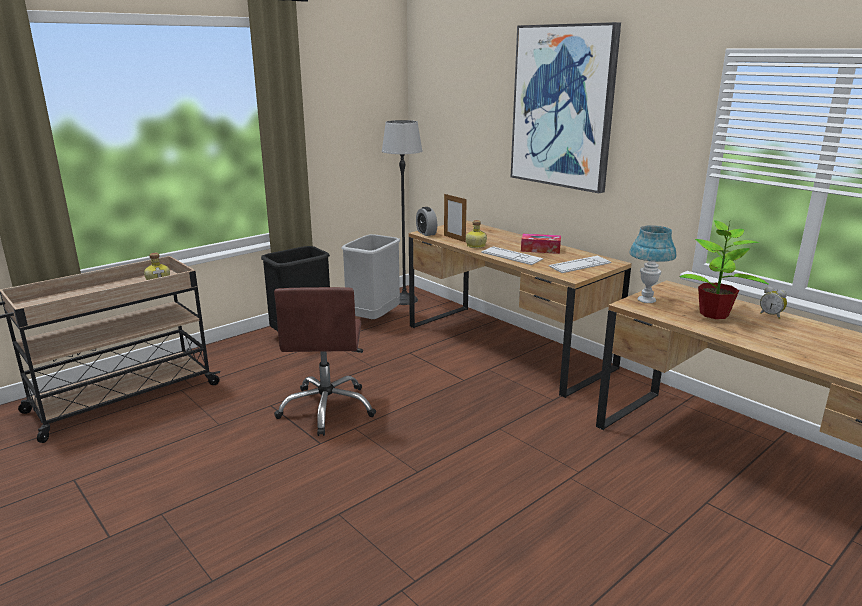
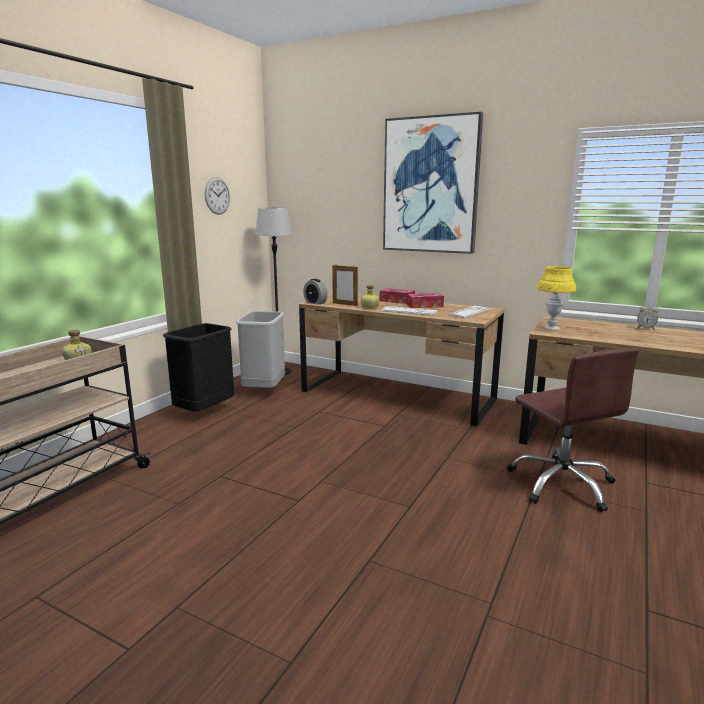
camera: 20 degrees left, 5 degrees down
(327, 409) = (281, 469): brown office chair -> brown office chair (562, 484)
(340, 109) = (217, 195): none -> wall clock
(517, 239) = (397, 301): none -> tissue box
(646, 300) = (551, 328): blue table lamp -> yellow table lamp
(714, 314) = (609, 332): potted plant -> none

